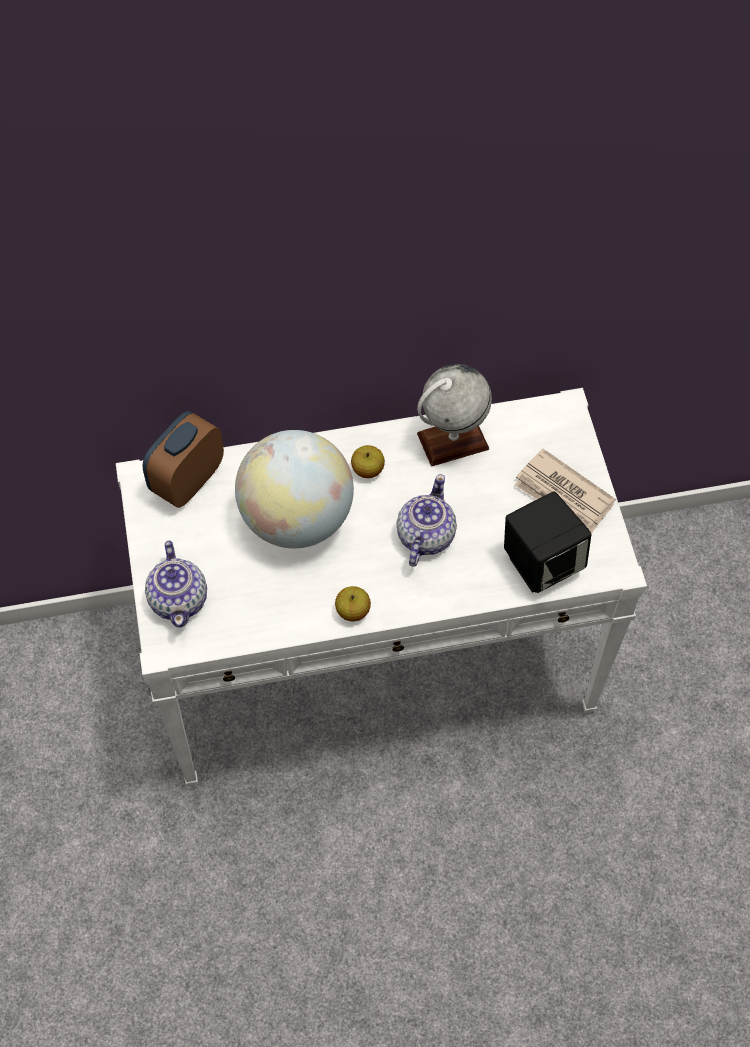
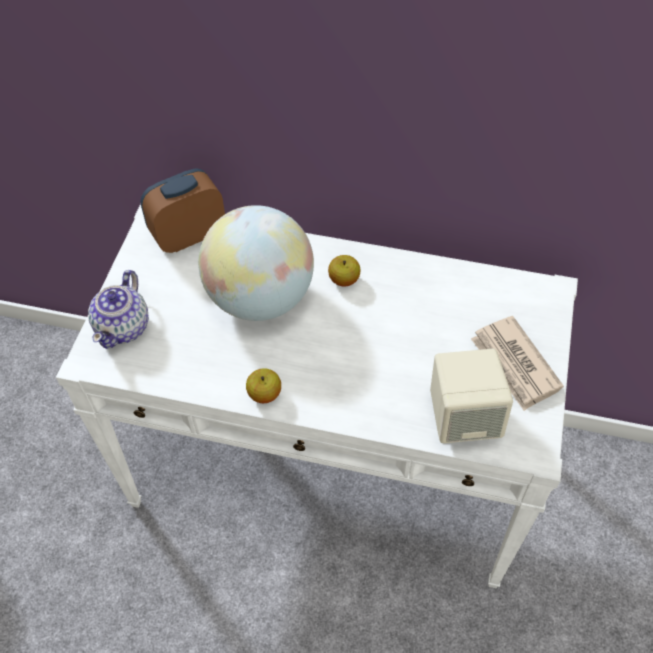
camera: 25 degrees right, 5 degrees down
(424, 536) = (364, 354): teapot -> none
(452, 441) = (432, 282): globe -> none
(541, 563) = (463, 418): black speaker -> beige speaker

